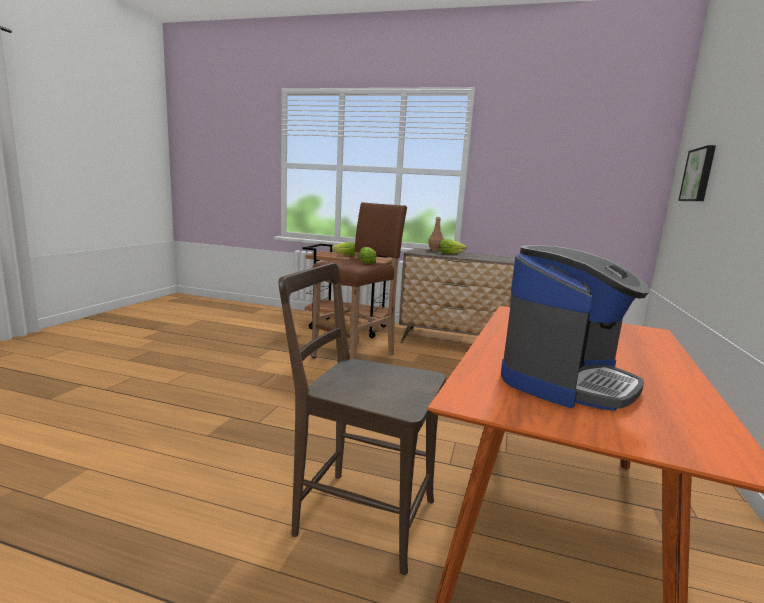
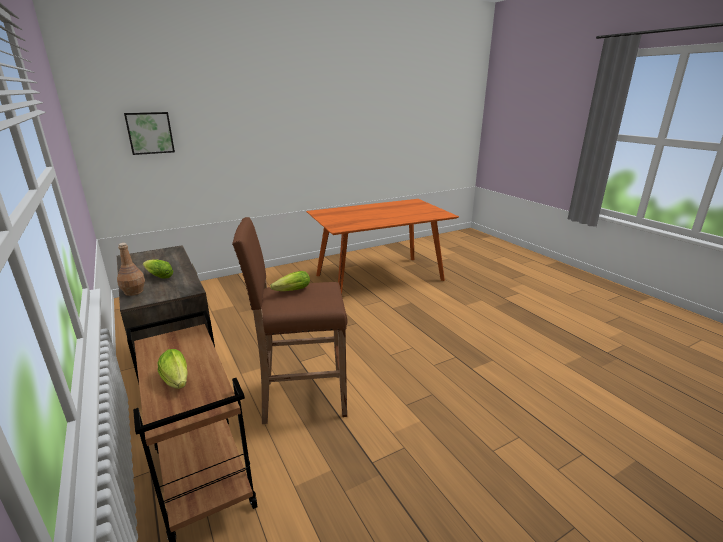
camera: 135 degrees left, 10 degrees up
(358, 515) = (442, 301): brown chair -> none
(566, 381) = (407, 211): coffee machine -> none

